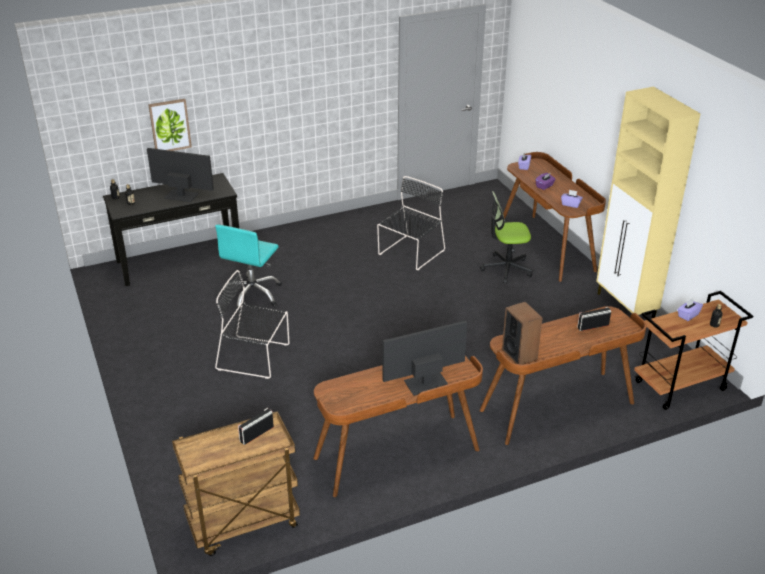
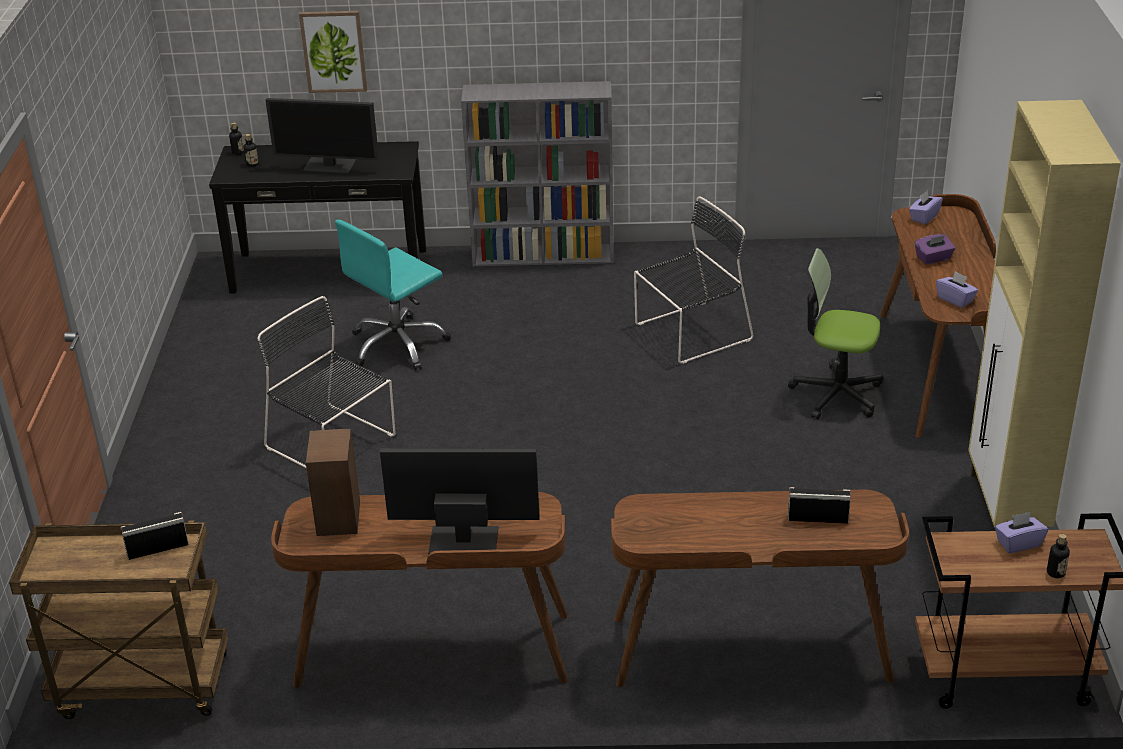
camera: 25 degrees right, 0 degrees up
(181, 195) = (330, 166): monitor -> monitor turned 150 degrees clockwise
(300, 227) = (544, 255): none -> grey bookcase
(519, 354) = (651, 533): speaker -> speaker (339, 518)

